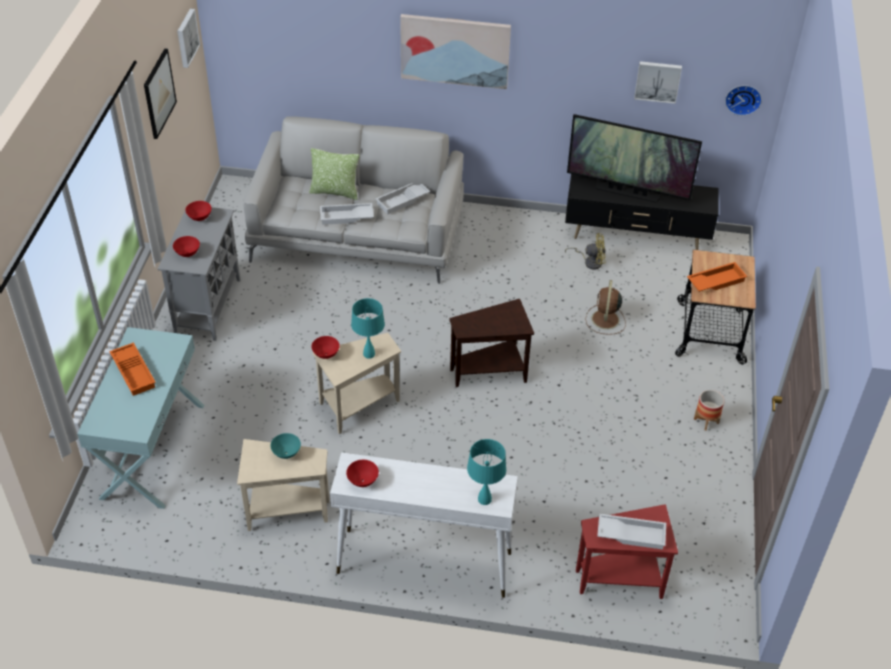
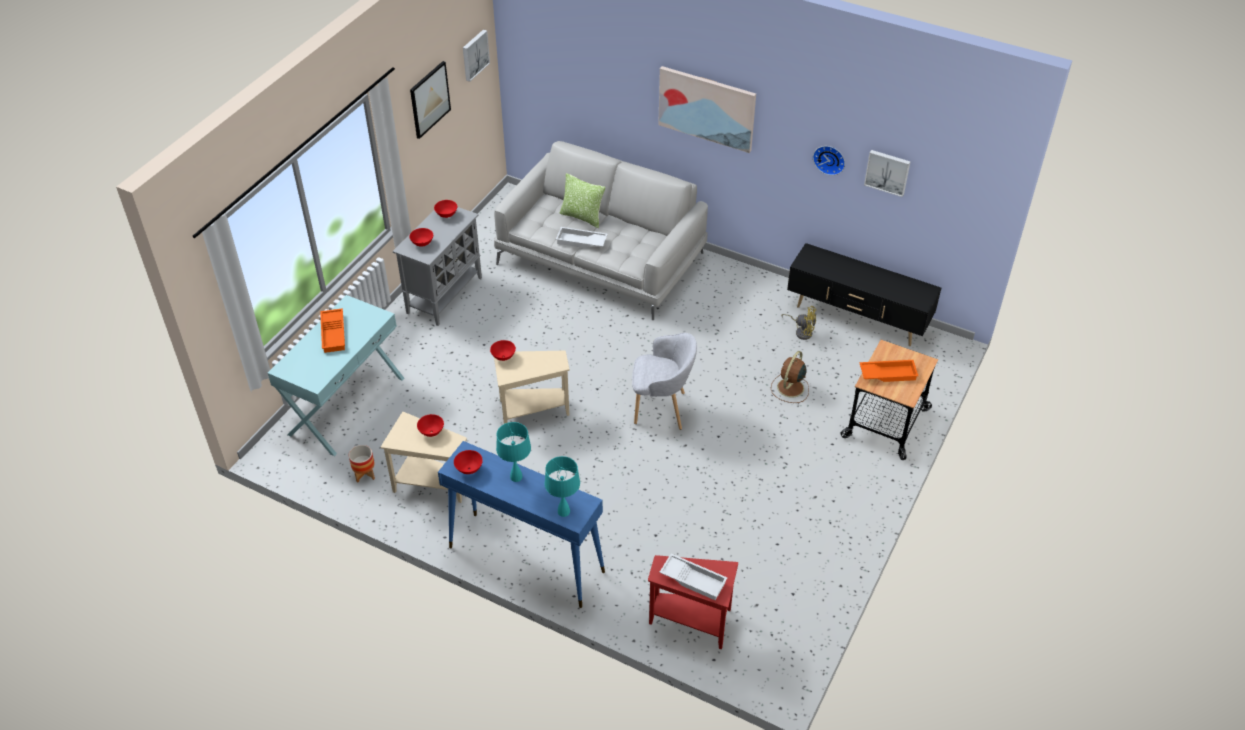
camera: 20 degrees right, 0 degrees up
(286, 453) = (431, 432): turquoise bowl -> red bowl
(369, 354) = (540, 365): turquoise table lamp -> turquoise table lamp (516, 477)
(402, 201) = (637, 237): white tray -> none
(423, 563) = (525, 559): white console table -> blue console table
(491, 372) = (662, 409): brown side table -> grey armchair
(627, 191) = (849, 272): television -> none
(706, 421) = (841, 503): planter -> planter (364, 474)
(743, 98) = (967, 205): wall clock -> wall clock (830, 159)

